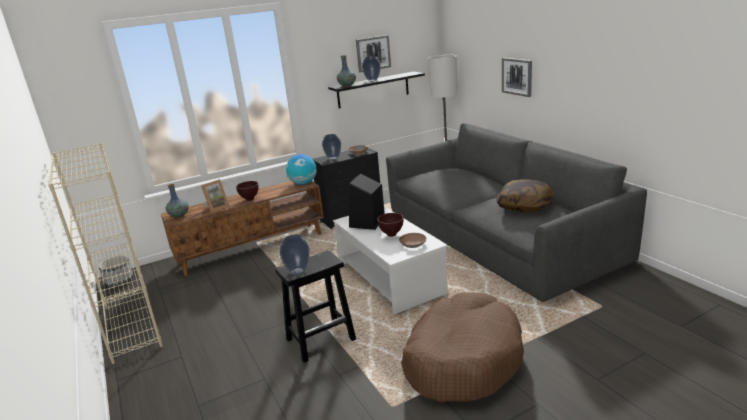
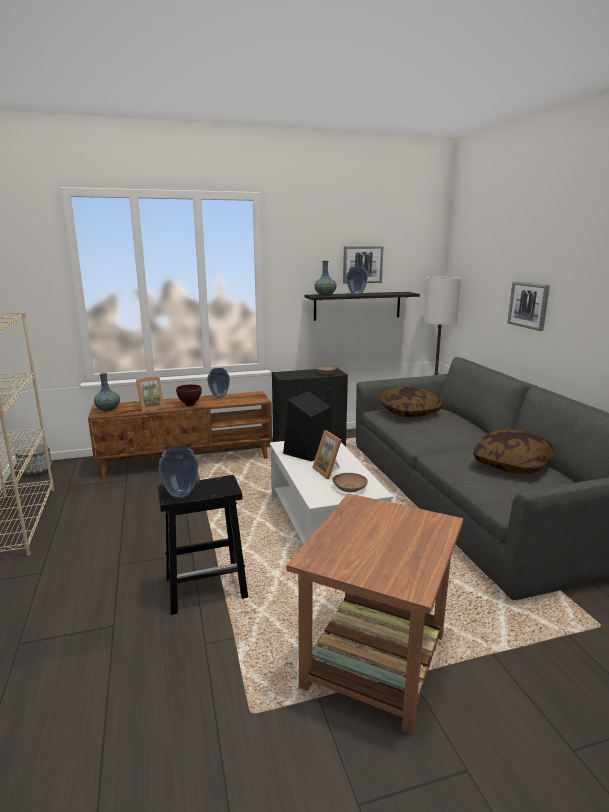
camera: 10 degrees right, 5 degrees down
(303, 183) = (256, 397): globe -> none
(333, 158) = (295, 374): vase -> vase (219, 396)
(392, 235) = (329, 471): brown bowl -> picture frame
(434, 176) = (409, 412): none -> pillow
(462, 359) = (374, 661): brown dog bed -> brown side table

